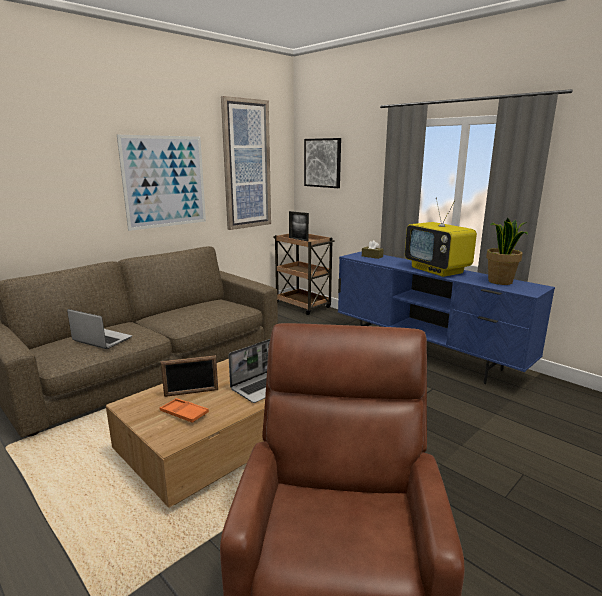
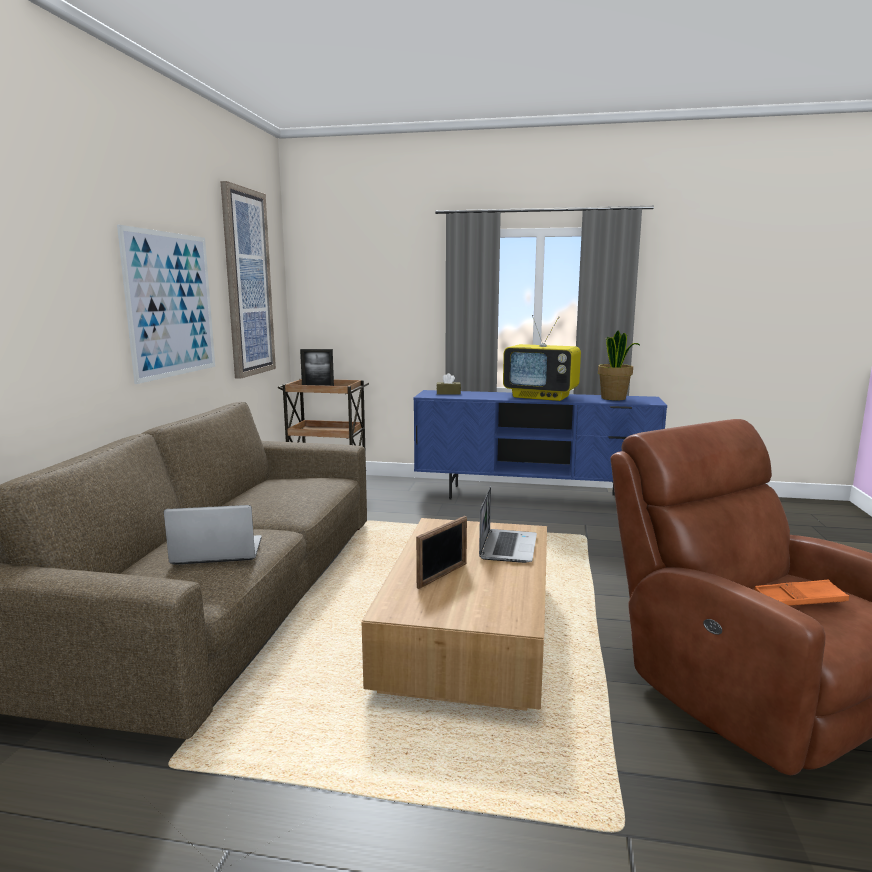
camera: 35 degrees left, 5 degrees down
(184, 413) = (477, 595): orange tray -> orange tray (799, 599)
(322, 163) = (339, 282): picture -> none

